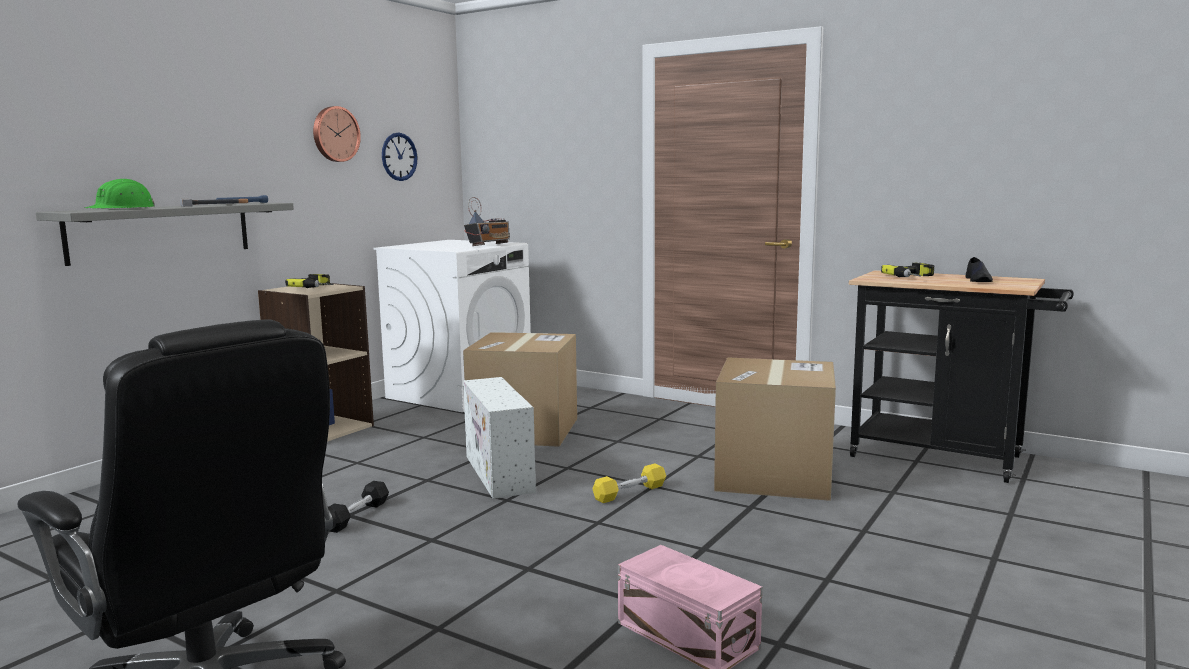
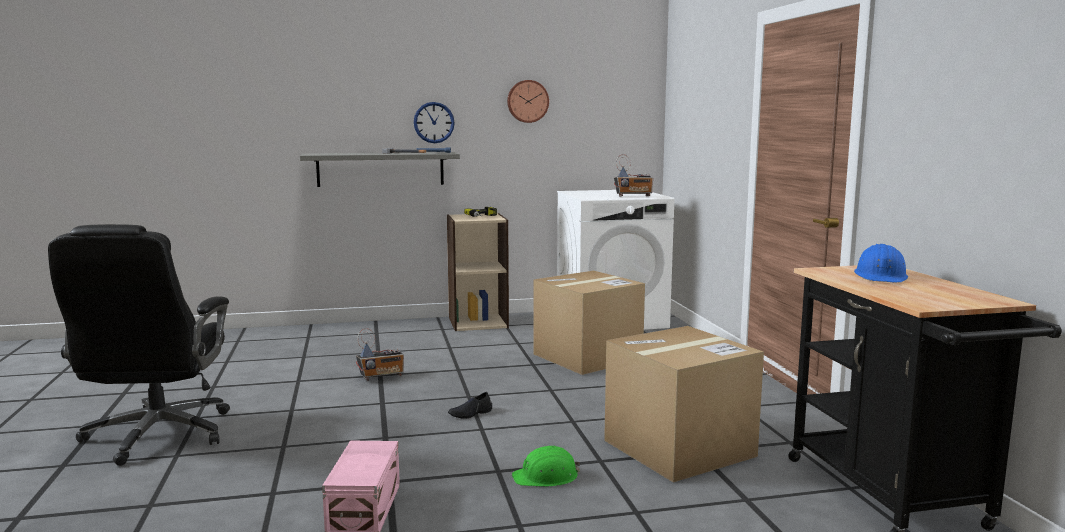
camera: 45 degrees right, 0 degrees up
(122, 208) = (345, 153): green hard hat -> green hard hat (546, 477)
(357, 516) = (382, 377): black dumbbell -> radio
(399, 156) = (591, 118): wall clock -> wall clock (434, 122)
(499, 474) = (503, 379): white storage box -> none
(629, 492) = (546, 419): yellow dumbbell -> none
(915, 277) = (881, 276): power drill -> blue hard hat
(978, 280) = (931, 291): black shoe -> black shoe (470, 413)

